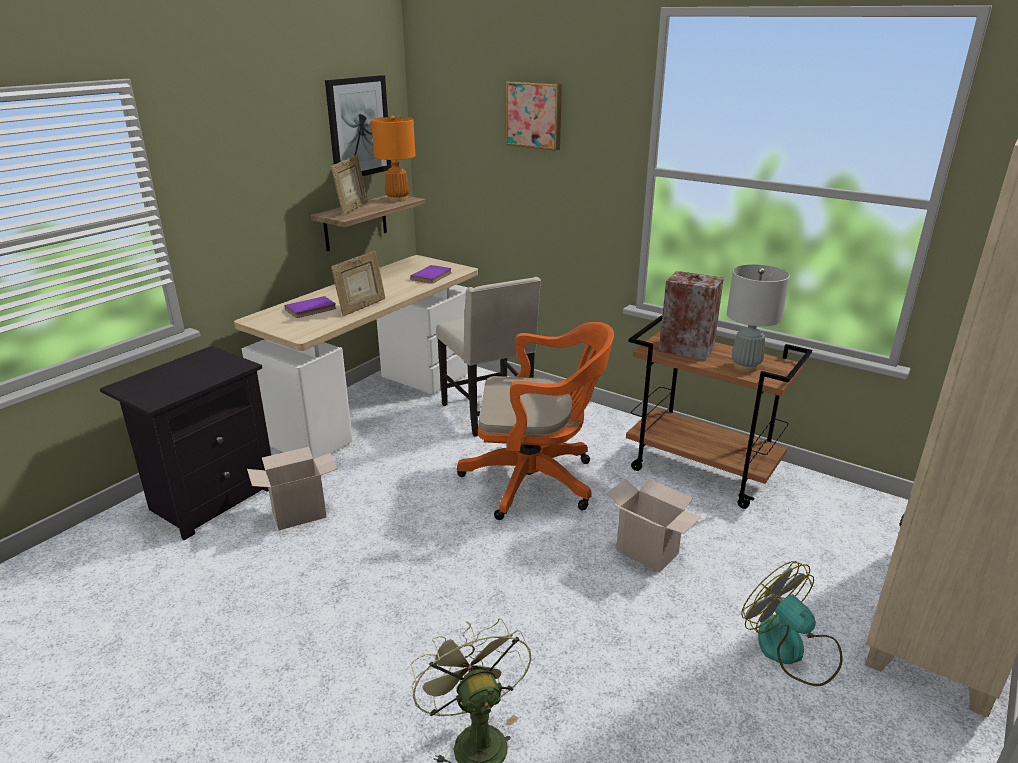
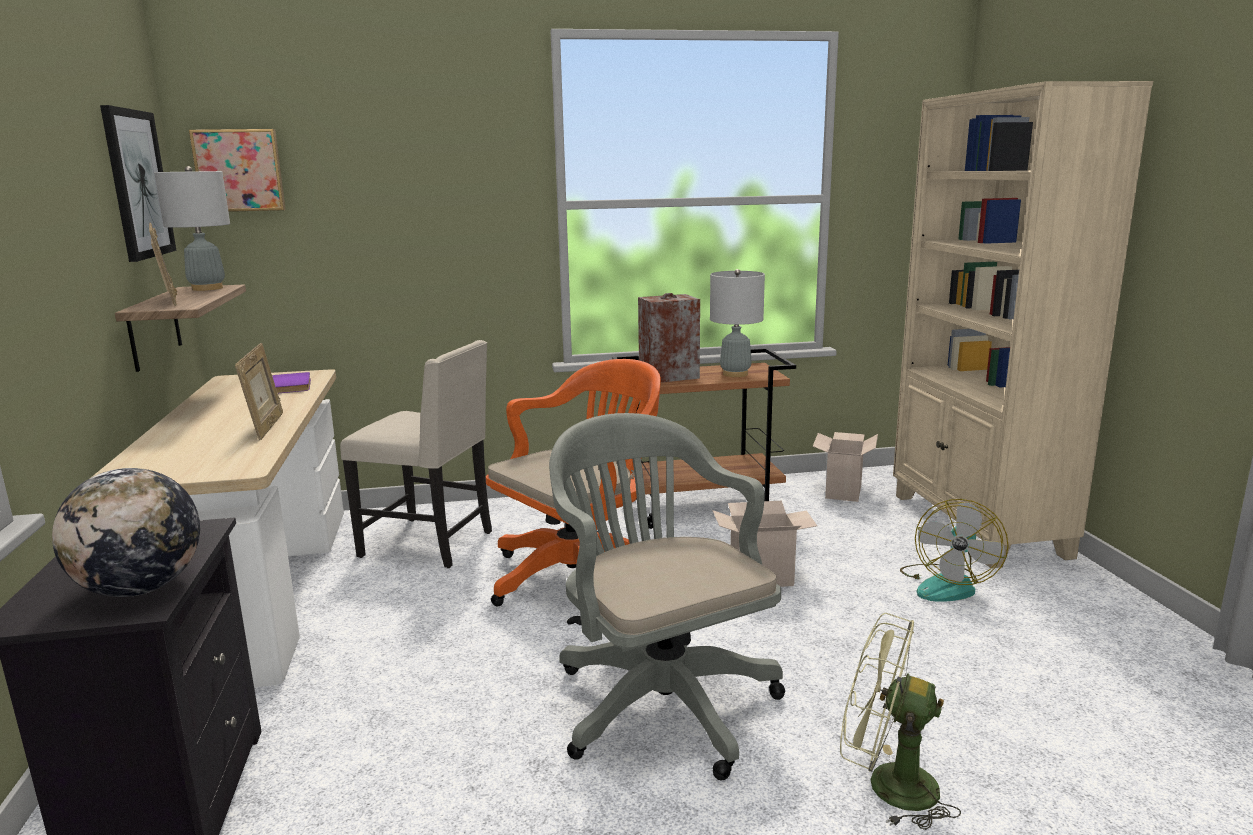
camera: 45 degrees left, 10 degrees down
(170, 391) = (141, 589): none -> globe
(300, 513) = (354, 737): cardboard box -> cardboard box (842, 491)
(311, 309) = (191, 447): purple book -> none
(397, 199) = (207, 288): orange table lamp -> grey table lamp
(448, 590) = (658, 698): none -> grey office chair
(534, 115) = (398, 156): picture -> picture (239, 170)
(791, 651) = (947, 584): fan -> fan turned 75 degrees counterclockwise

